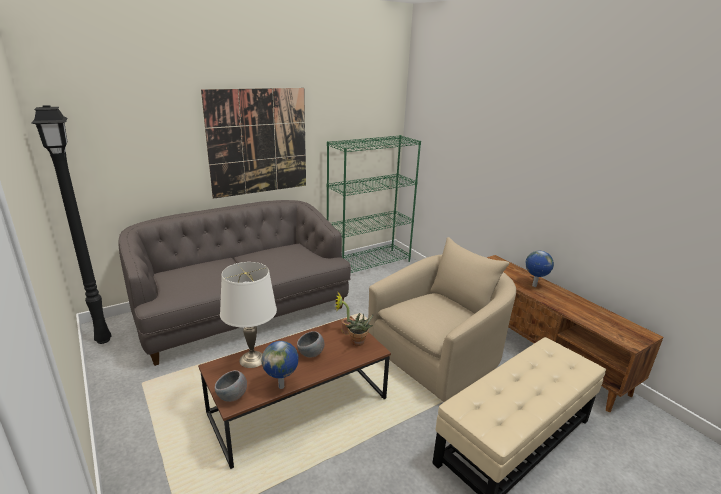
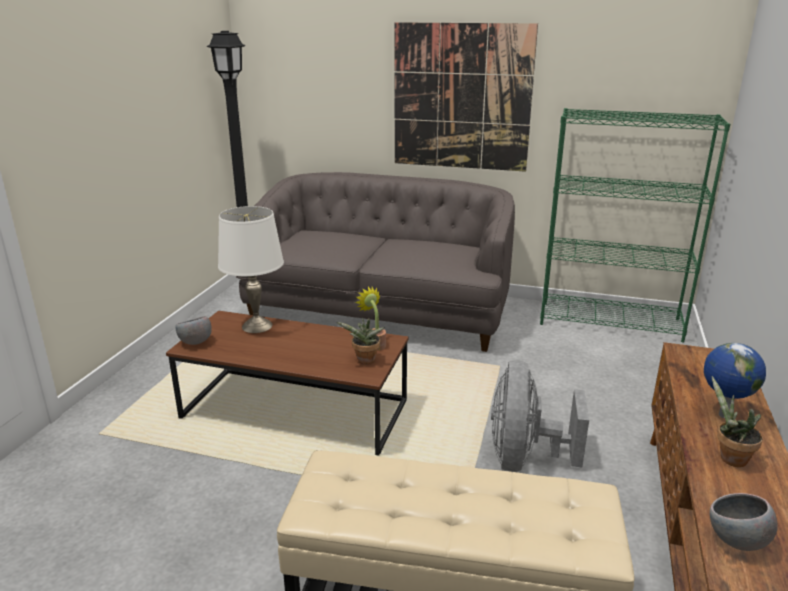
camera: 50 degrees right, 0 degrees up
(282, 386) = (237, 356): globe -> none
(311, 354) = (305, 347): grey bowl -> grey bowl (737, 542)
(440, 354) = (524, 458): beige armchair -> grey fan
(562, 302) = (729, 458): none -> potted plant

